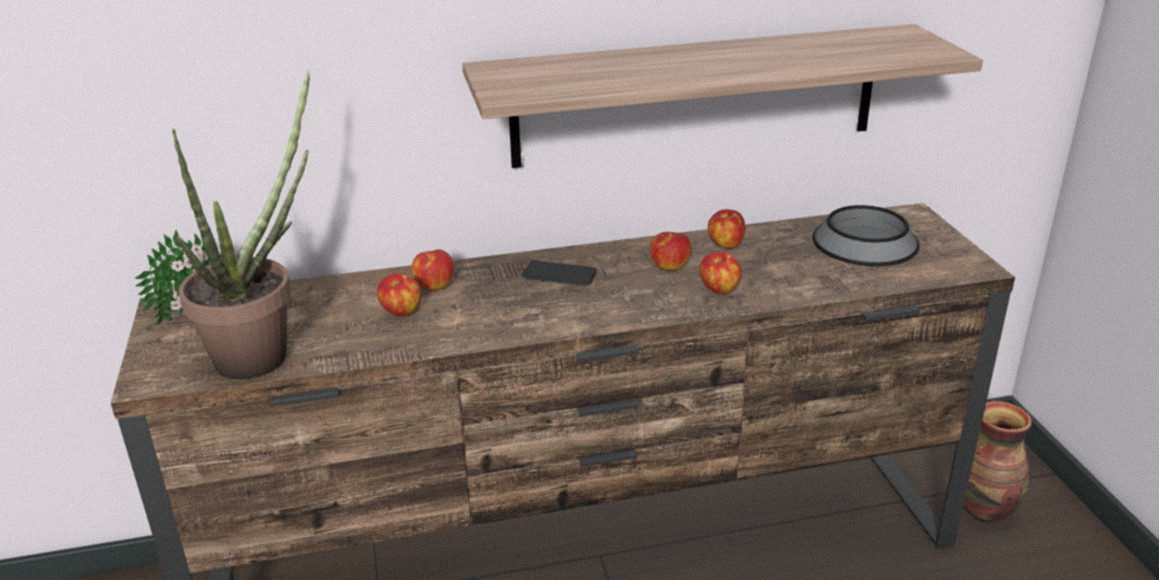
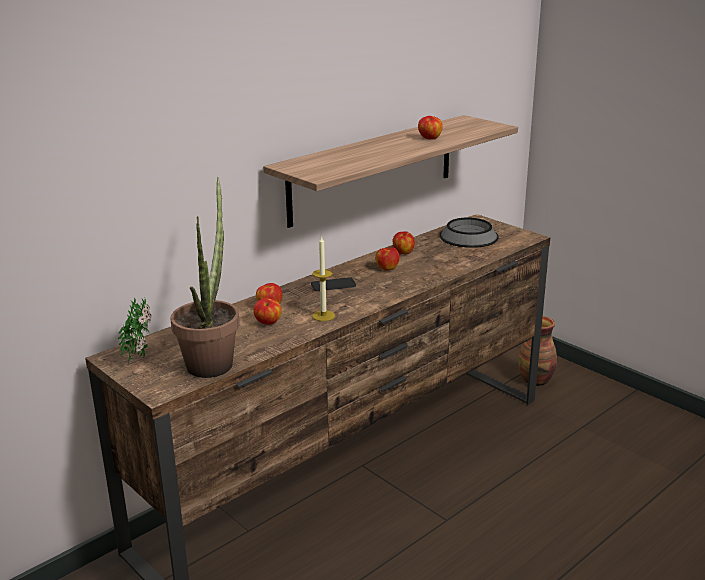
camera: 30 degrees left, 5 degrees down
(486, 323) = (323, 316): none -> candle
(719, 290) = (424, 273): apple -> apple (429, 138)

